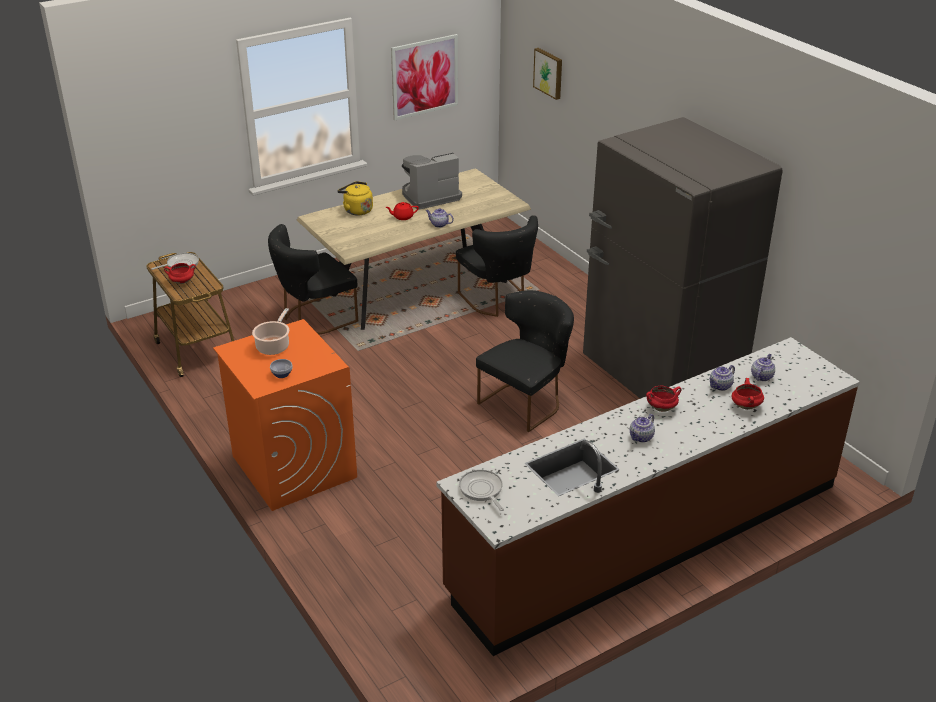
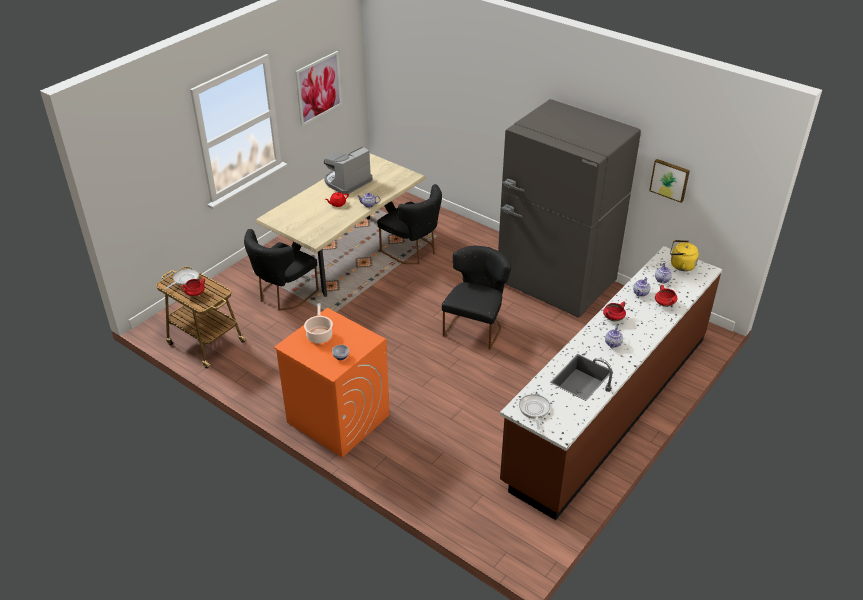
camera: 20 degrees left, 5 degrees up
(356, 210) = (298, 205): yellow kettle -> yellow kettle (680, 265)
(482, 490) = (534, 410): frying pan -> frying pan turned 45 degrees clockwise
(549, 73) = (417, 72): picture -> picture (670, 179)

